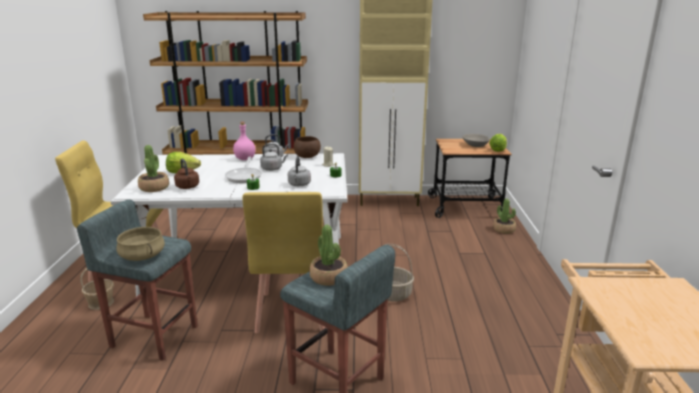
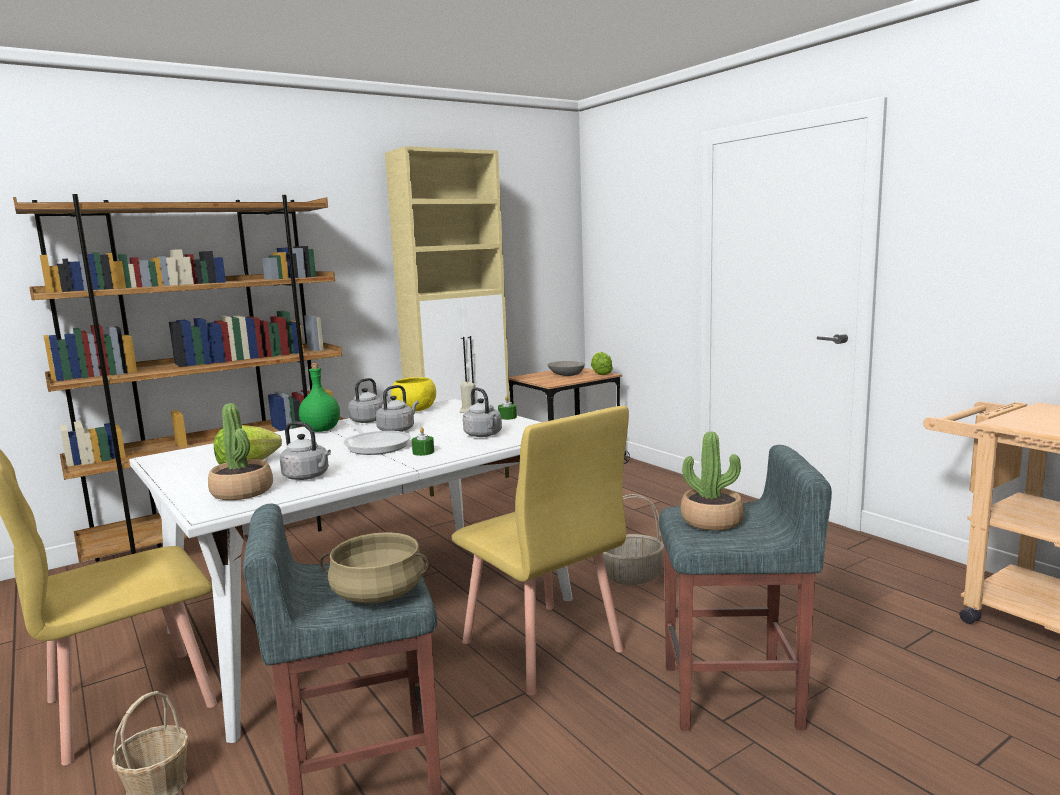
camera: 35 degrees left, 10 degrees down
(188, 187) = (308, 477): brown kettle -> grey kettle
(245, 159) = (322, 430): pink bottle -> green bottle
(307, 156) = (415, 410): brown bowl -> yellow bowl
(504, 229) = (641, 473): potted plant -> none

